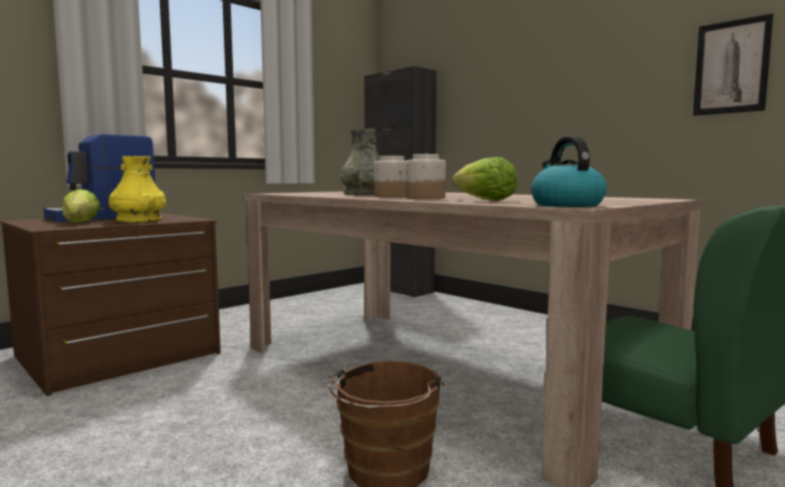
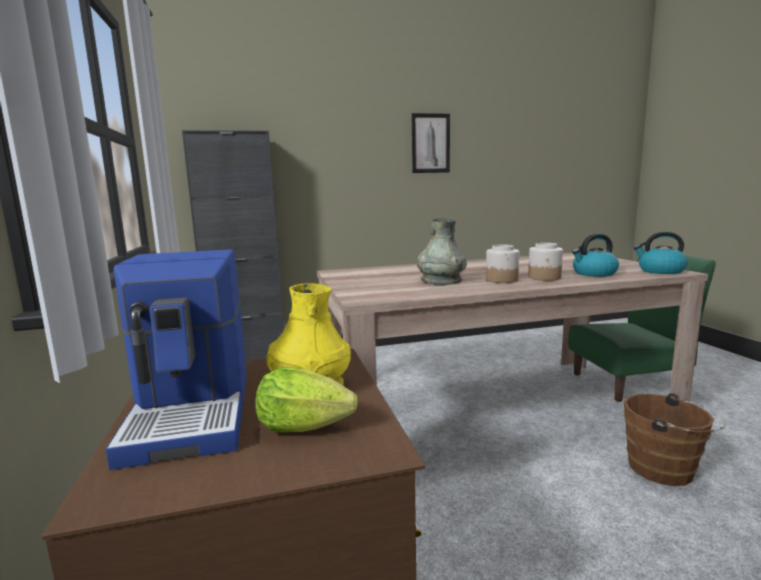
camera: 60 degrees left, 5 degrees up
(485, 200) = (594, 273): lettuce -> kettle
(731, 67) = (506, 166): picture -> picture (430, 143)

